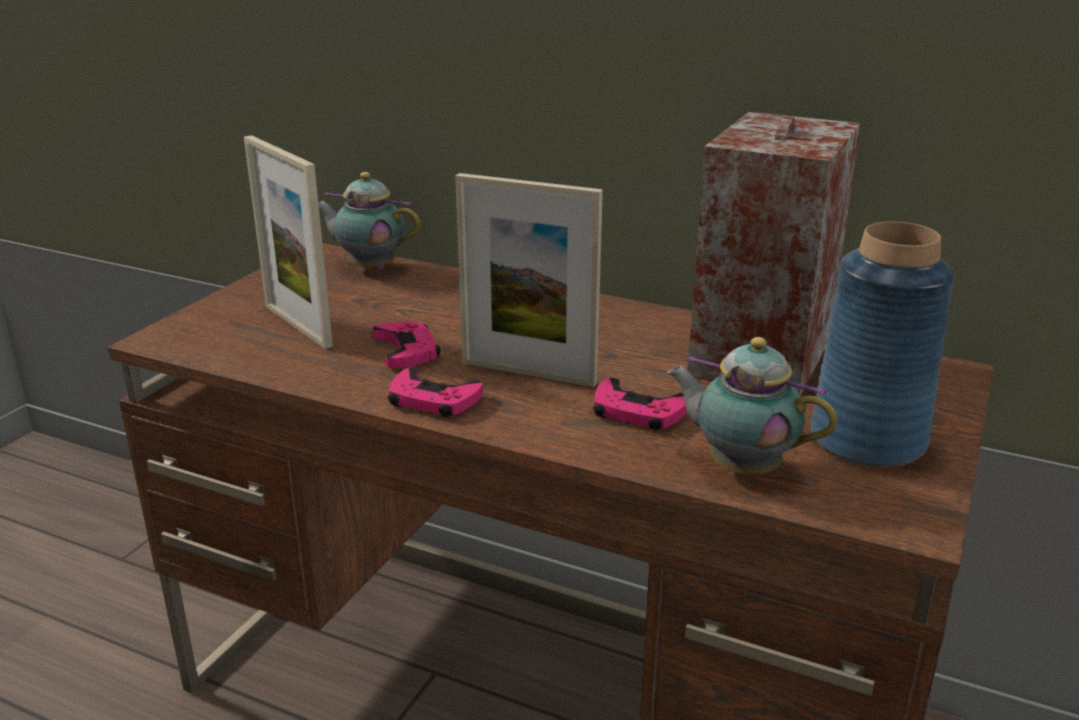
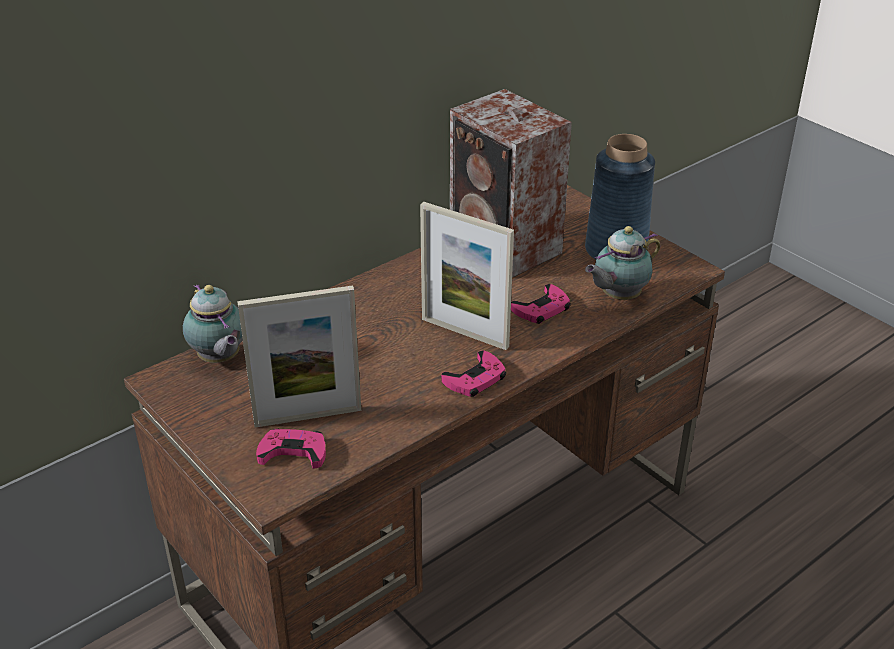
camera: 65 degrees left, 10 degrees up
(369, 267) = (219, 359): teapot -> teapot turned 75 degrees counterclockwise
(407, 350) = (394, 374): pink game controller -> pink game controller (293, 452)
(528, 372) = (464, 333): picture frame -> picture frame turned 75 degrees clockwise

